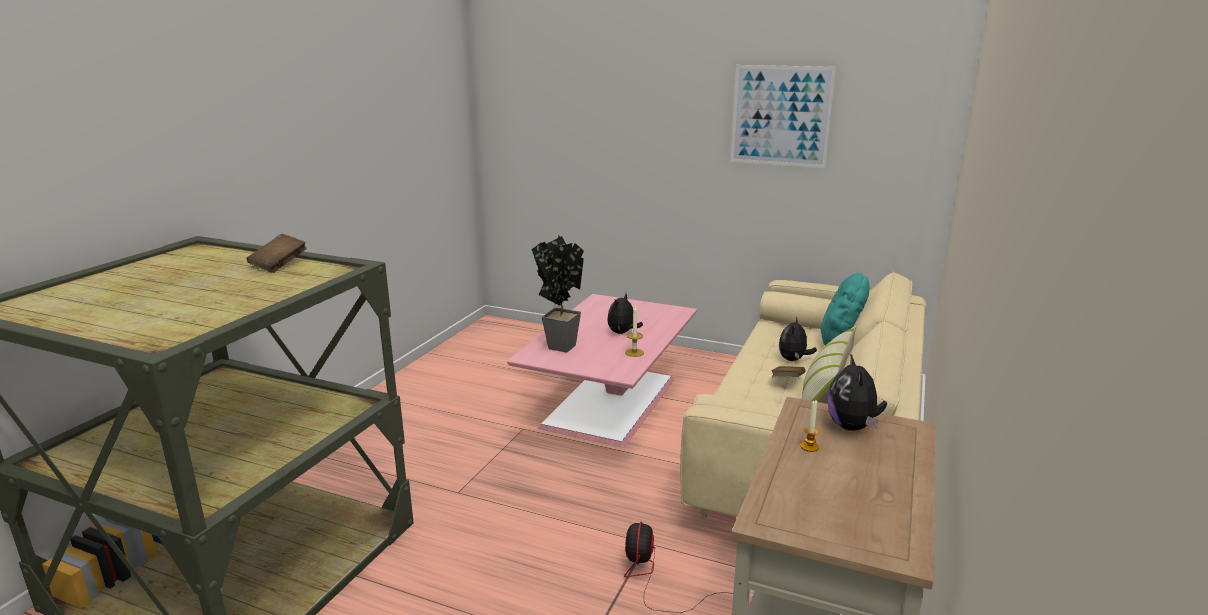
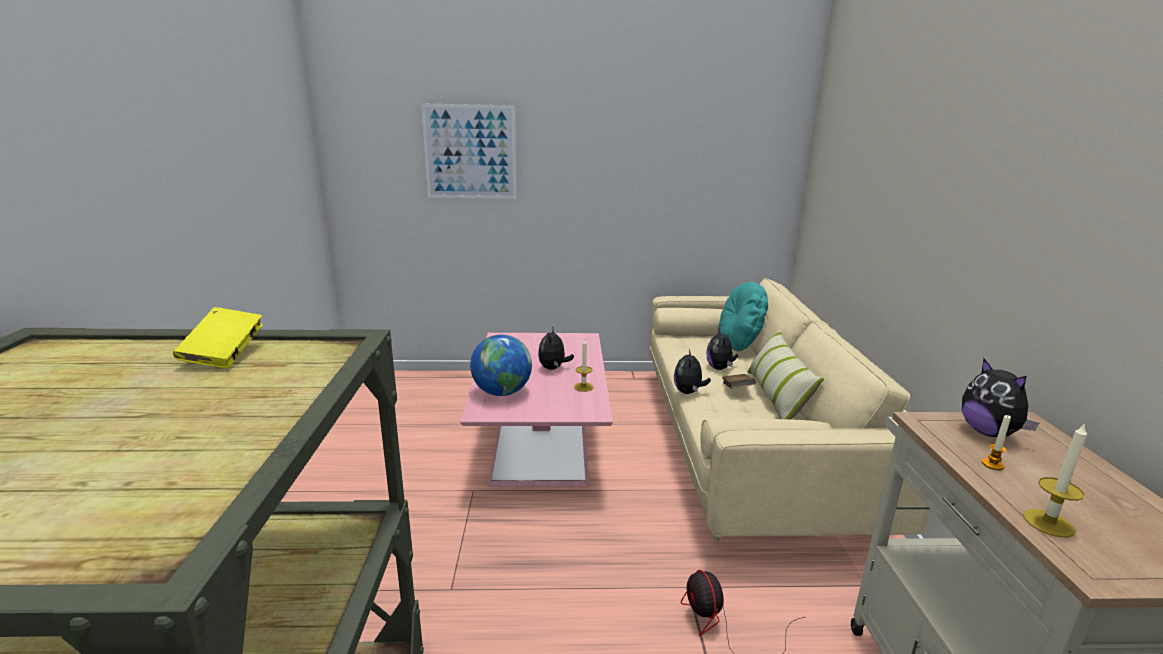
camera: 25 degrees left, 0 degrees up
(279, 265) = (224, 355): brown book -> yellow book
(559, 345) = (502, 392): potted plant -> globe
(735, 375) = (688, 392): none -> plush toy
(781, 116) = (655, 144): picture -> picture (470, 152)
(784, 488) = (1048, 523): none -> candle

